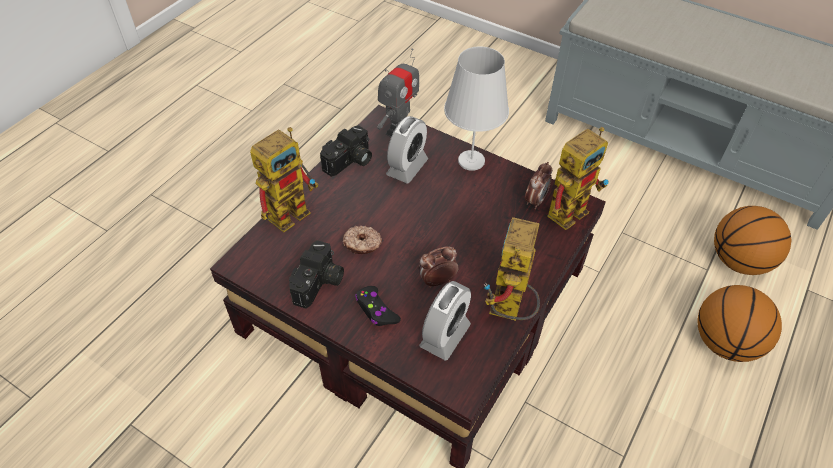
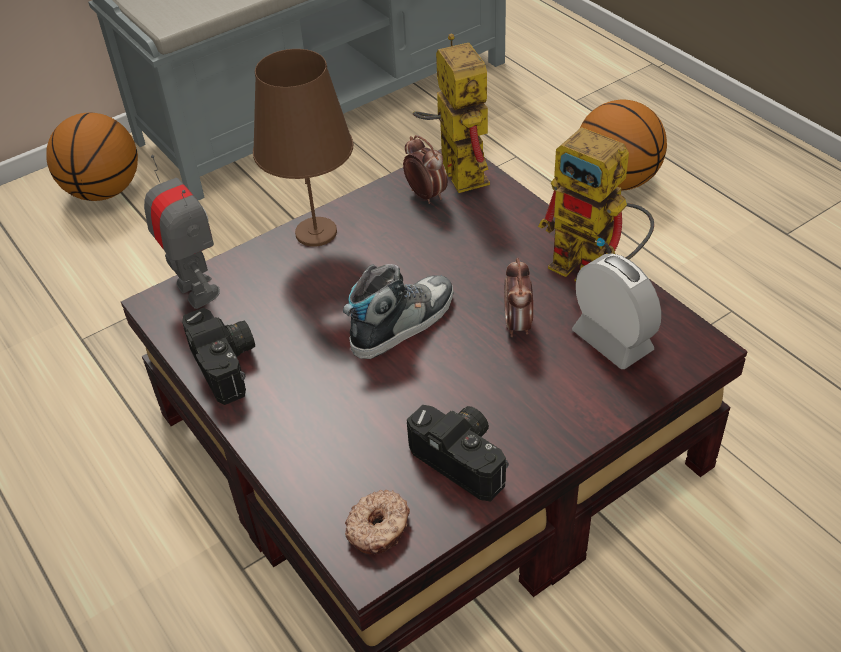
camera: 65 degrees left, 5 degrees down
(293, 209) = (287, 461): toy robot -> none
(362, 244) = (410, 389): donut -> donut (379, 528)
(376, 310) = (542, 402): black game controller -> none
(407, 167) = (284, 301): alarm clock -> none
(414, 224) = (402, 322): none -> shoe
(471, 160) = (316, 232): white table lamp -> brown table lamp
(739, 261) = (517, 129): basketball -> basketball (104, 191)

